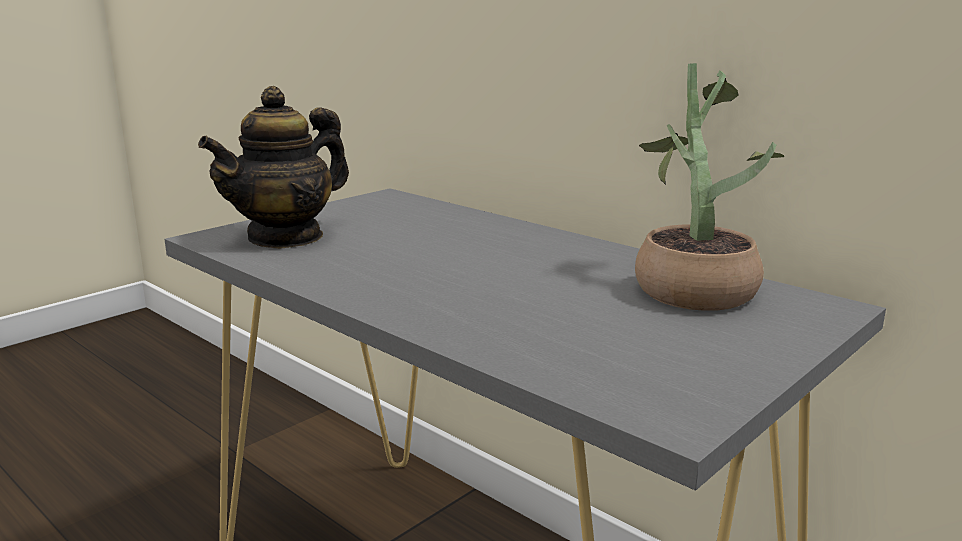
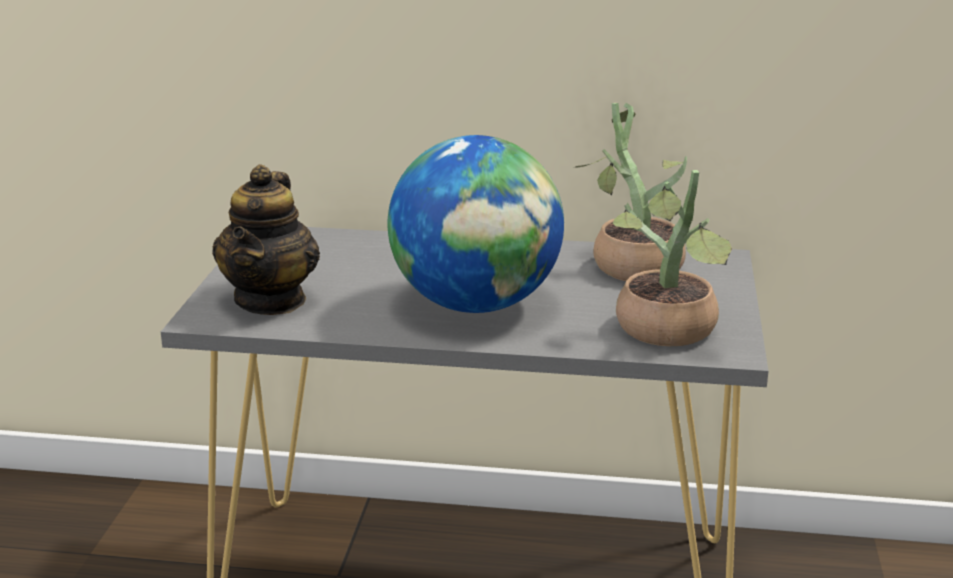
camera: 35 degrees left, 5 degrees up
(449, 282) = (476, 305): none -> globe
(618, 368) = (668, 334): none -> potted plant

